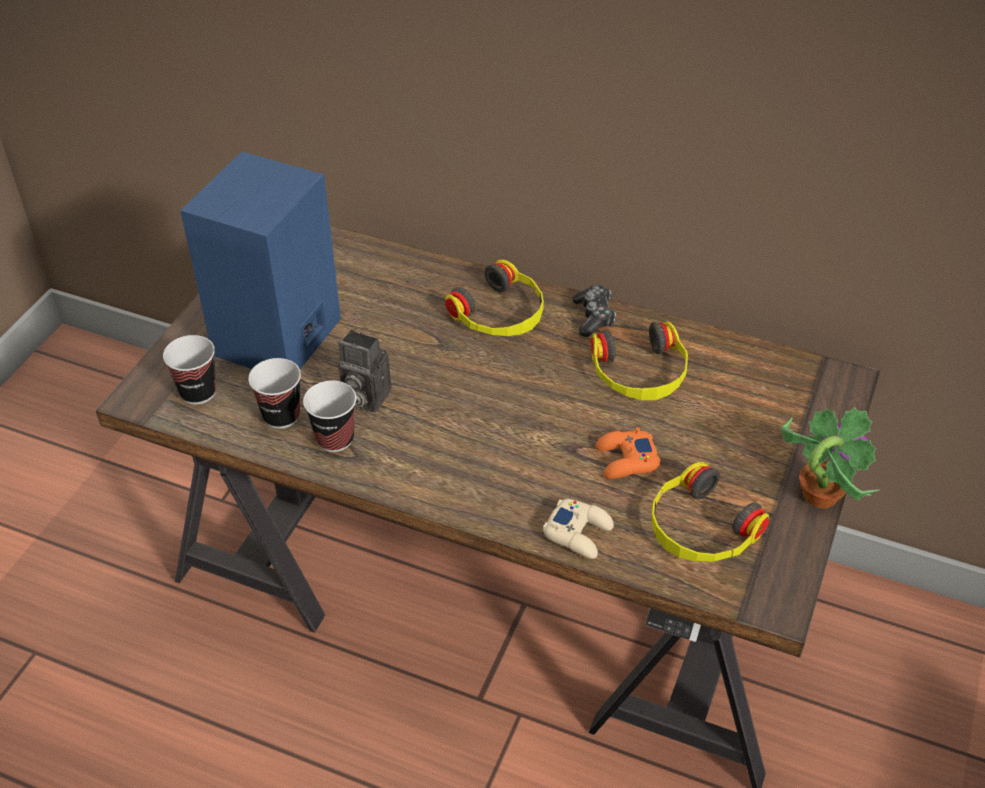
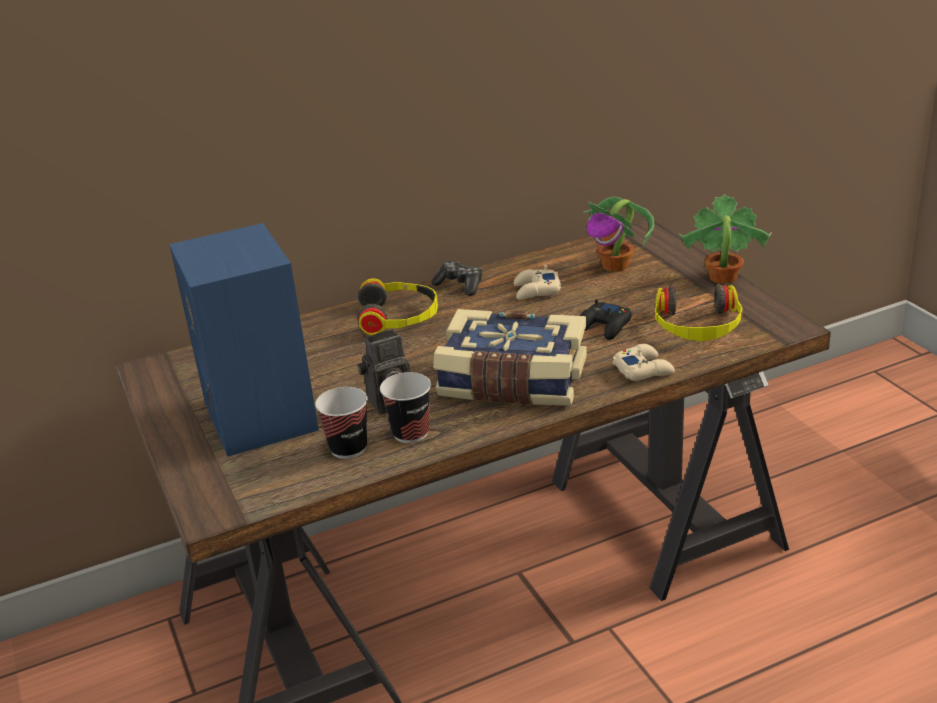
camera: 45 degrees left, 15 degrees down
(198, 392) = (256, 479): cup -> none
(469, 454) = (512, 382): none -> book
(626, 460) = (604, 327): orange game controller -> black game controller
(640, 373) = (536, 290): headphones -> beige game controller
(750, 401) = (616, 266): none -> potted plant

